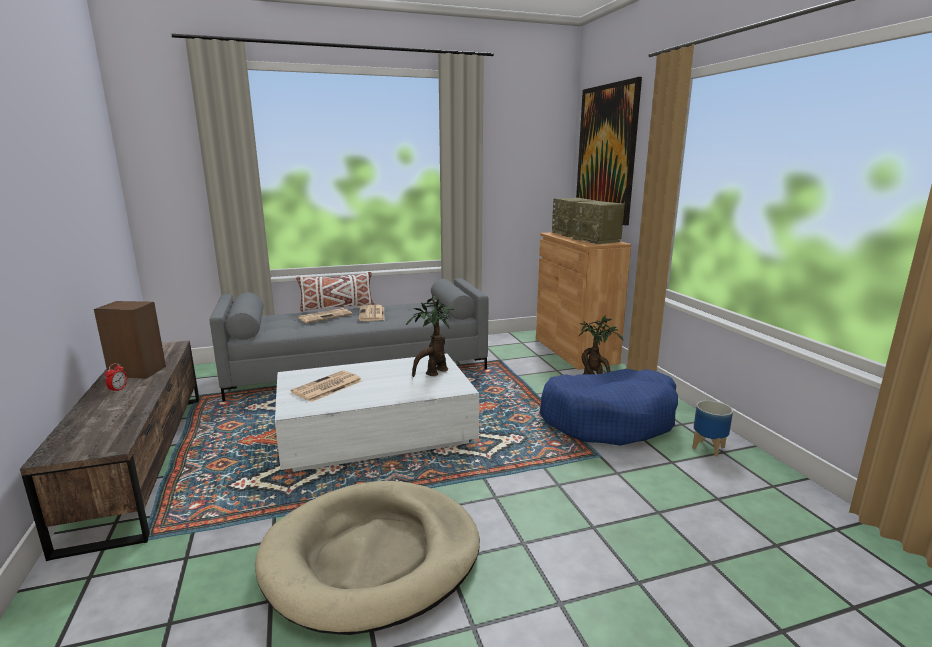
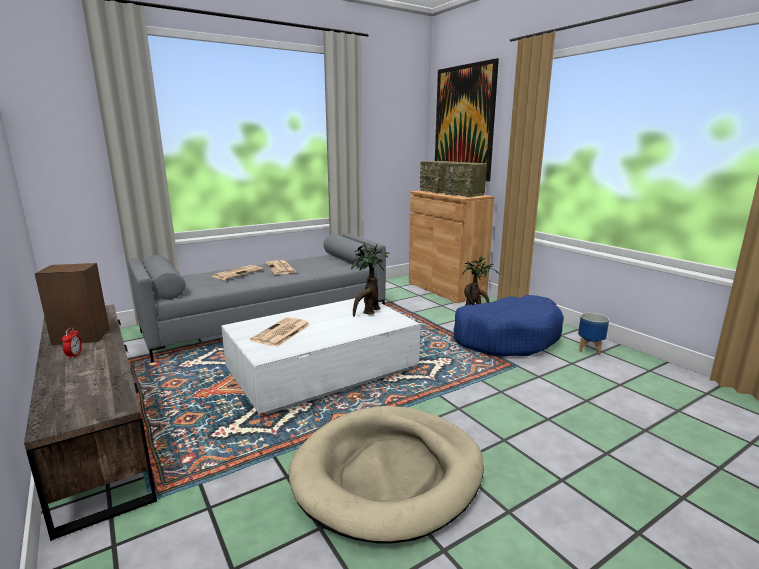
camera: 15 degrees left, 0 degrees up
(337, 308) = (241, 265): white pillow -> none

